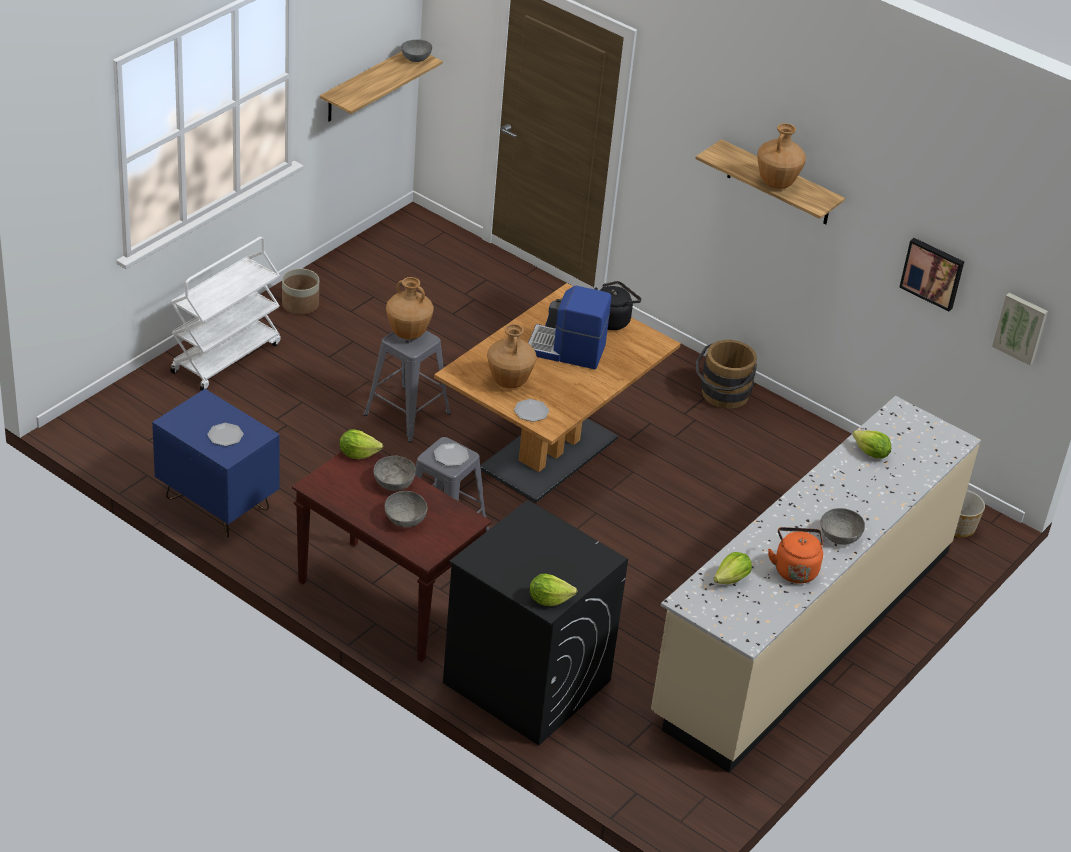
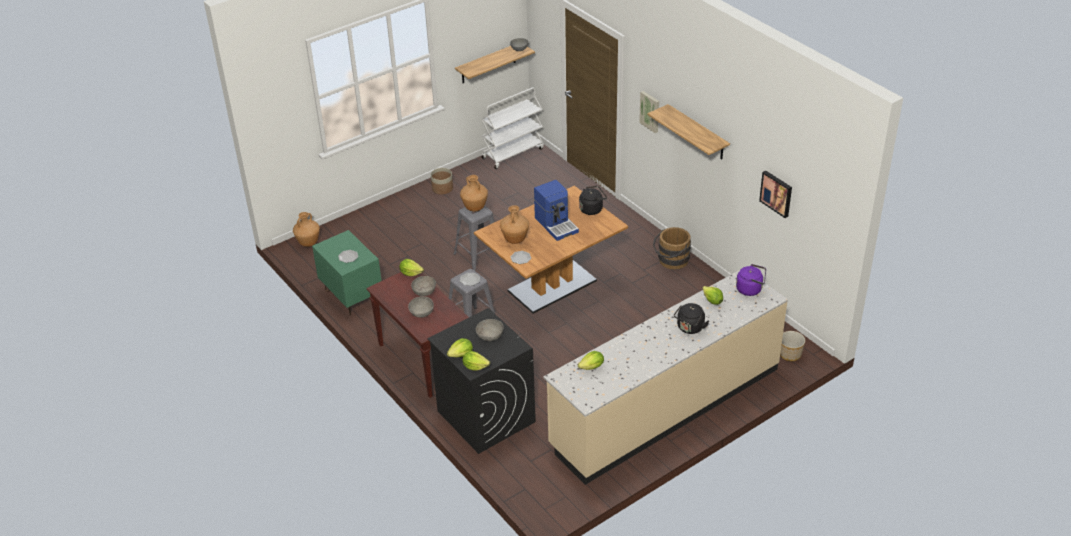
camera: 20 degrees right, 0 degrees up
(216, 504) = (351, 296): blue nightstand -> green nightstand
(226, 357) = (389, 215): white cart -> white cart (513, 153)
(517, 582) = (461, 354): none -> lettuce
(566, 351) = (556, 224): coffee machine -> coffee machine turned 150 degrees counterclockwise
(776, 183) = (690, 132): brown vase -> brown vase (308, 243)
(795, 569) = (633, 365): orange kettle -> none
(840, 536) = (670, 348): grey bowl -> grey bowl (490, 335)
(855, 500) = (689, 328): none -> black kettle
(920, 429) = (750, 289): none -> purple kettle
(1021, 327) = (823, 231): picture -> picture (650, 111)

